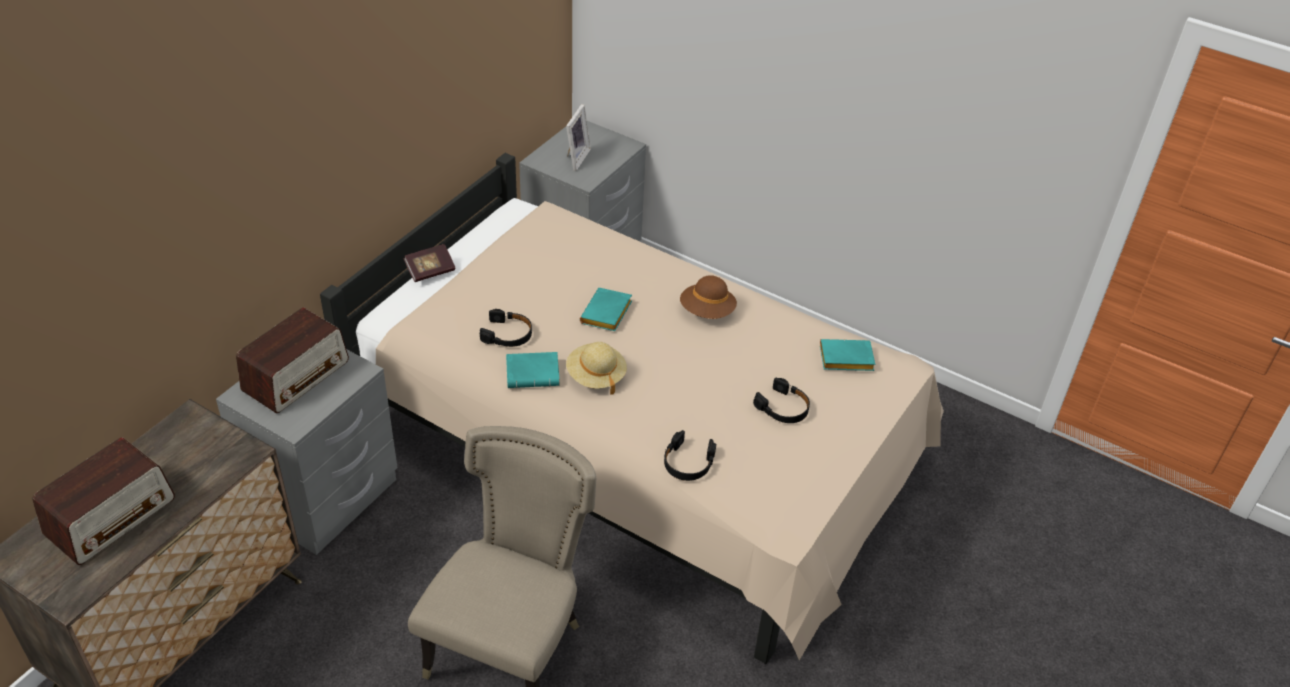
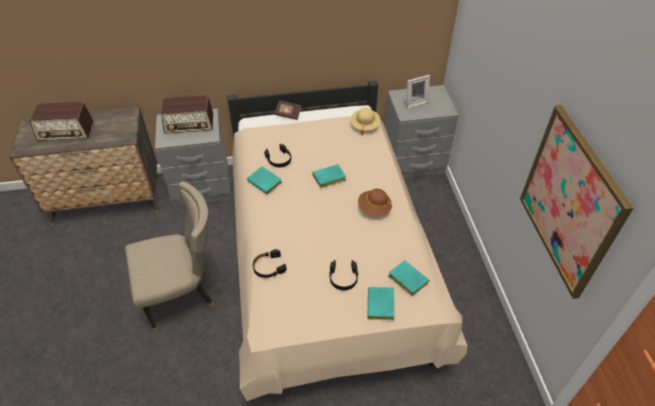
camera: 50 degrees right, 5 degrees up
(596, 376) = (286, 201): beige hat -> beige hat (364, 125)
(859, 404) = (382, 306): none -> turquoise book
(971, 139) = (570, 202): none -> picture

